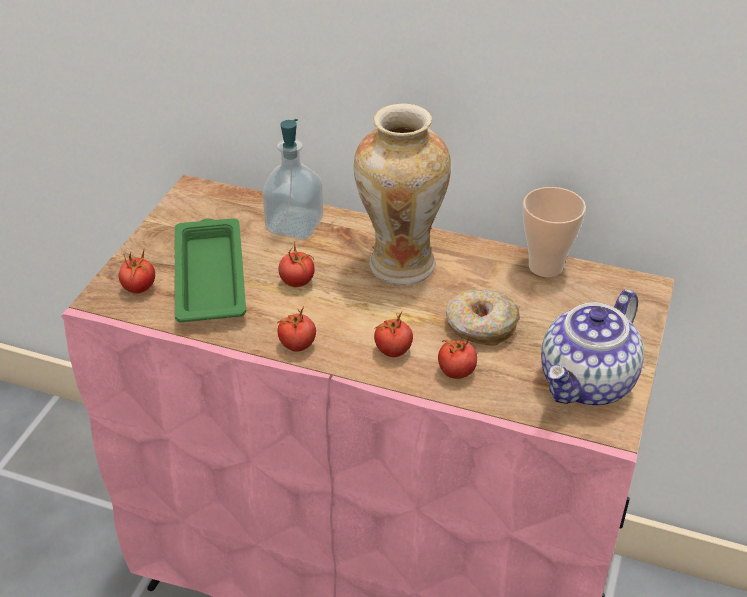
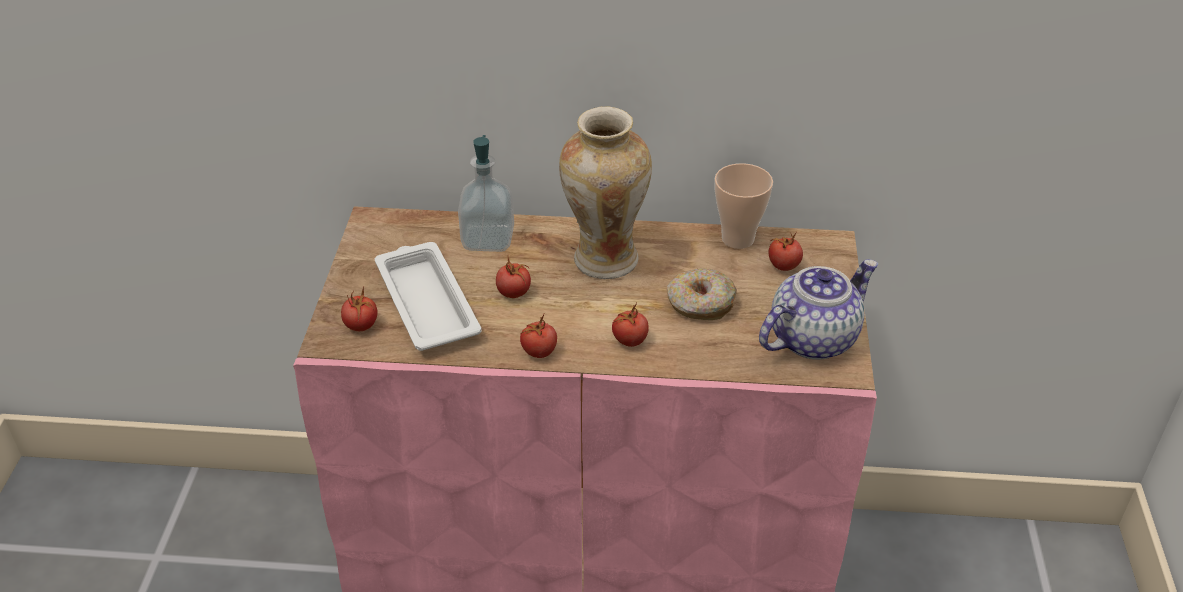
camera: 15 degrees left, 0 degrees up
(210, 276) = (426, 302): green tray -> white tray
(456, 372) = (694, 349): tomato -> tomato (783, 265)
(587, 383) = (812, 338): teapot -> teapot turned 150 degrees counterclockwise

